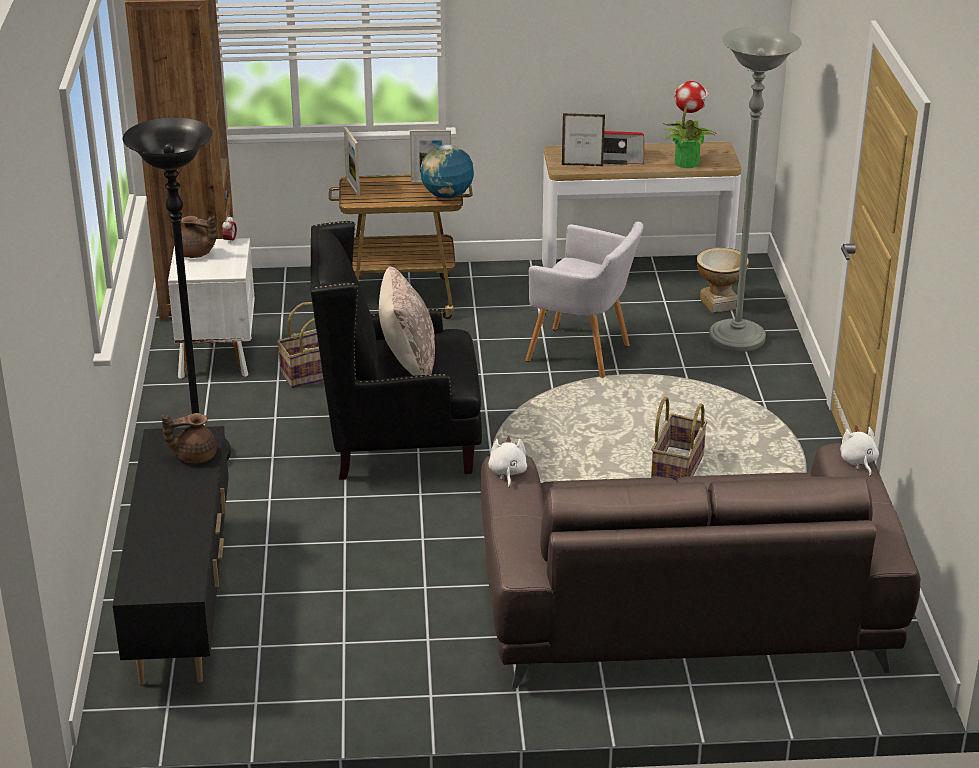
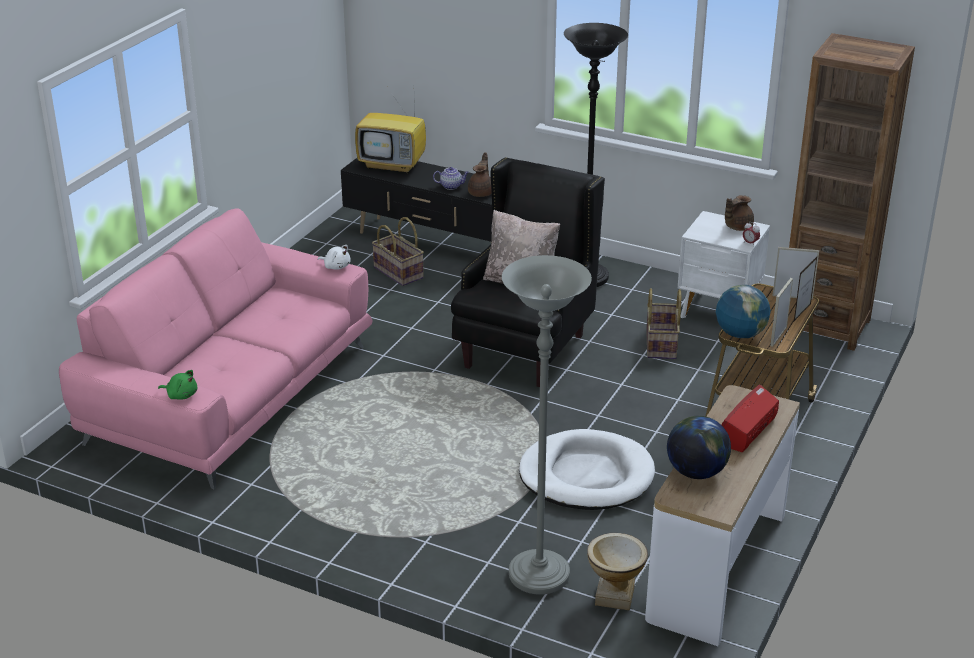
camera: 120 degrees right, 0 degrees up
(154, 558) = (393, 165): none -> television
(191, 485) = (451, 186): none -> teapot
(582, 165) = (734, 407): picture frame -> picture frame (802, 313)
(583, 354) = (586, 475): grey armchair -> white dog bed
(676, 468) = (380, 455): basket -> basket (399, 272)
(684, 611) = (231, 393): brown sofa -> pink sofa
(686, 162) = (696, 472): potted plant -> globe
(858, 462) = (181, 395): white plush toy -> green plush toy

